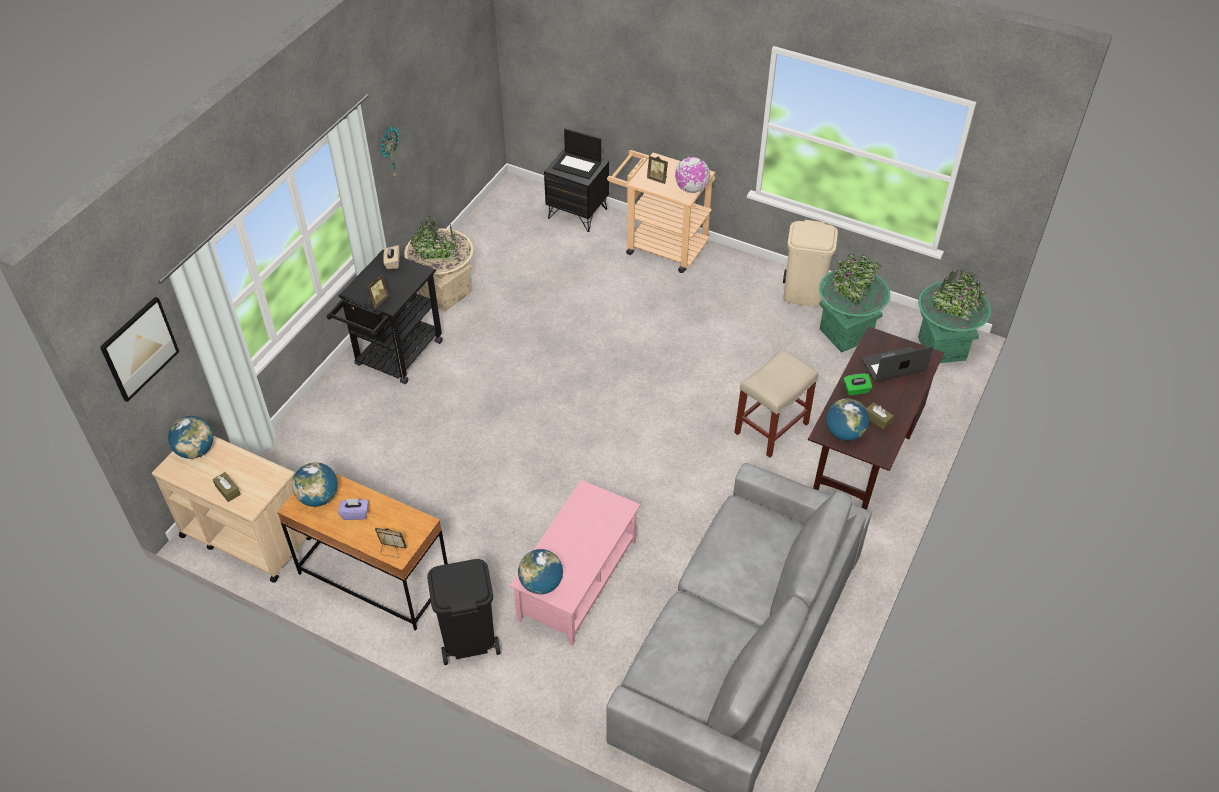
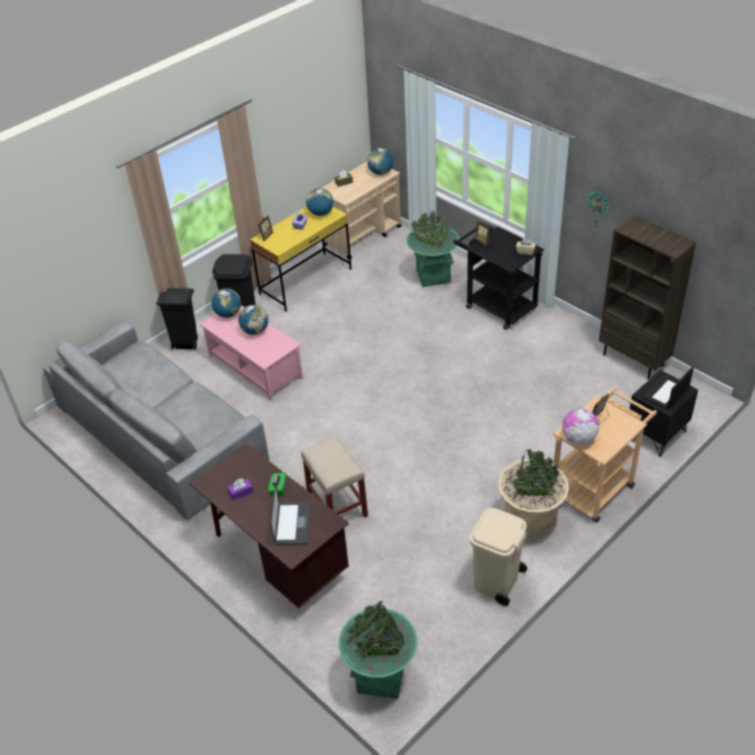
camera: 110 degrees right, 5 degrees down
(139, 348) = (390, 92): picture -> none
(374, 577) = (306, 281): brown desk -> yellow desk
(444, 293) = (562, 337): beige planter -> beige planter (530, 522)
(470, 236) = (634, 360): none -> brown bookcase
(554, 689) = (185, 344): none -> black trash can
(844, 433) = (238, 466): globe -> globe (255, 331)
(845, 334) = (429, 598): green planter -> green planter (433, 276)
(877, 419) = (241, 492): brown tissue box -> purple tissue box

